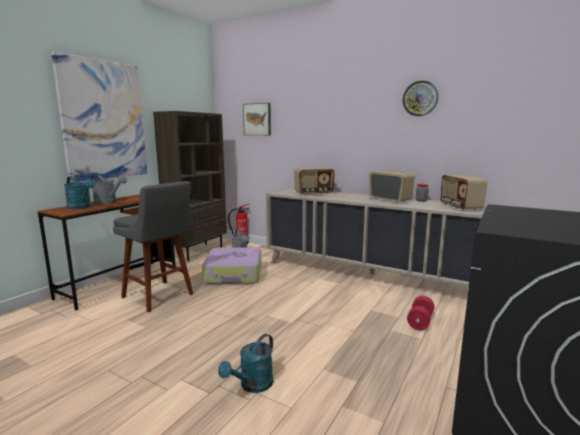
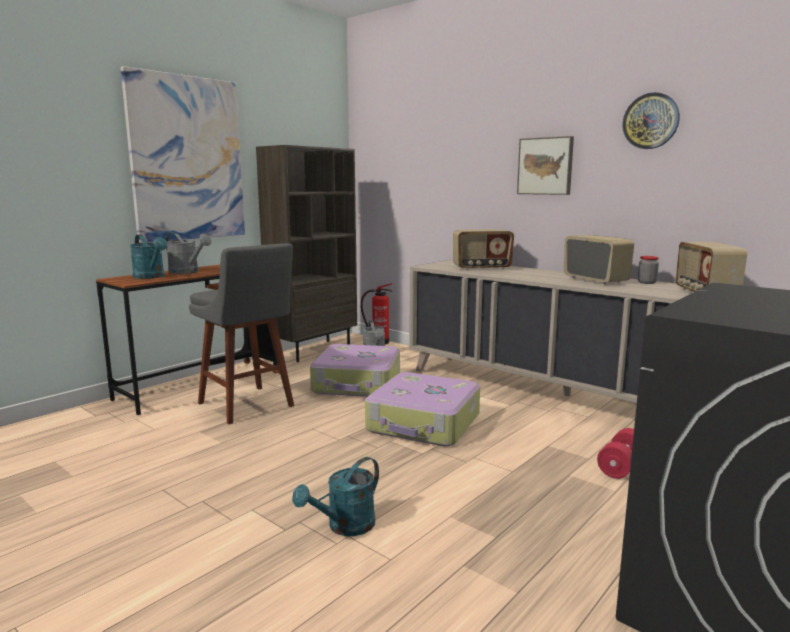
camera: 10 degrees right, 0 degrees up
(257, 119) = (407, 157): picture -> picture (545, 166)
(287, 301) = (424, 423): none -> suitcase

